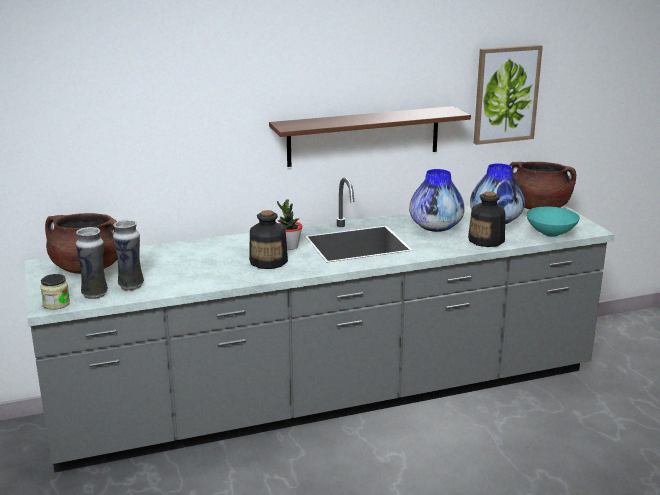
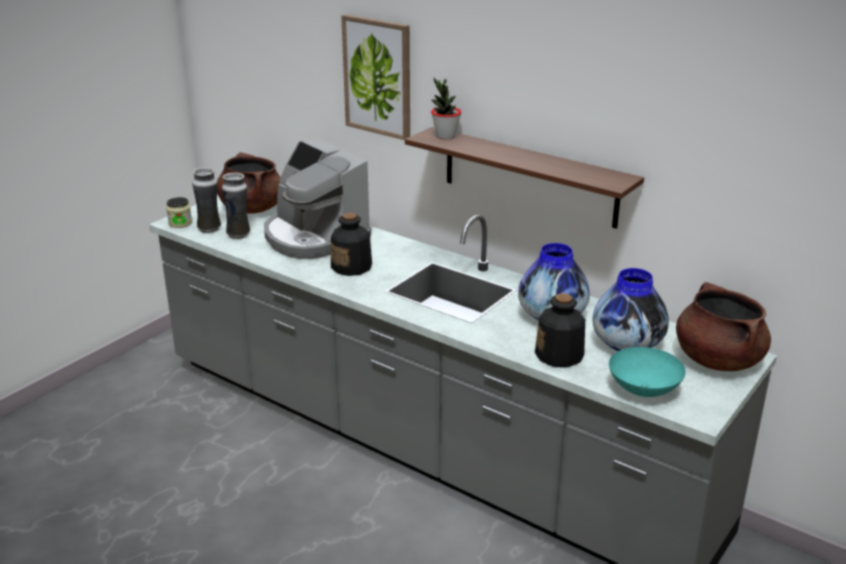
camera: 55 degrees right, 5 degrees up
(191, 260) = (314, 237): none -> coffee machine
(289, 247) = (396, 264): potted plant -> potted plant (445, 136)
(506, 94) = (724, 186): picture -> picture (378, 76)

